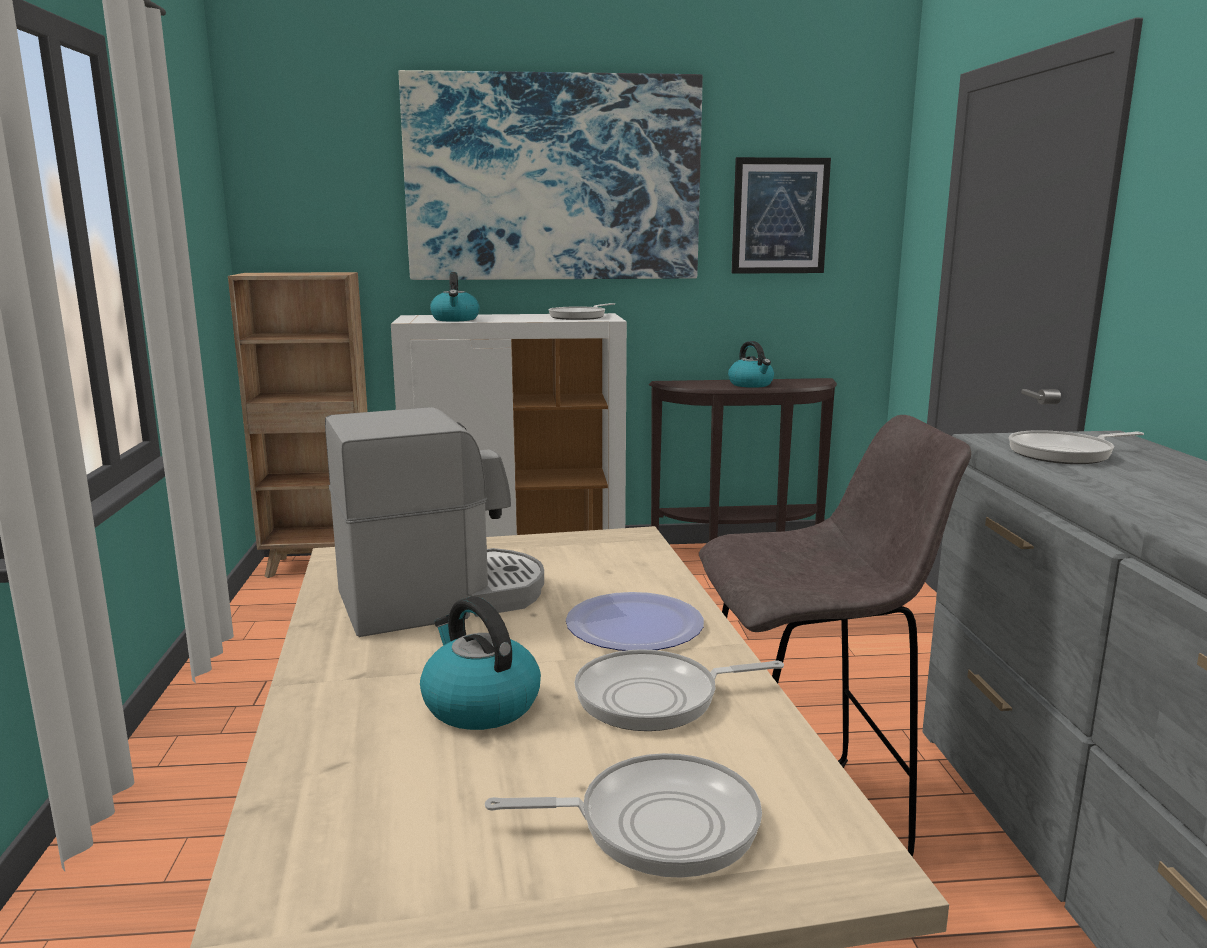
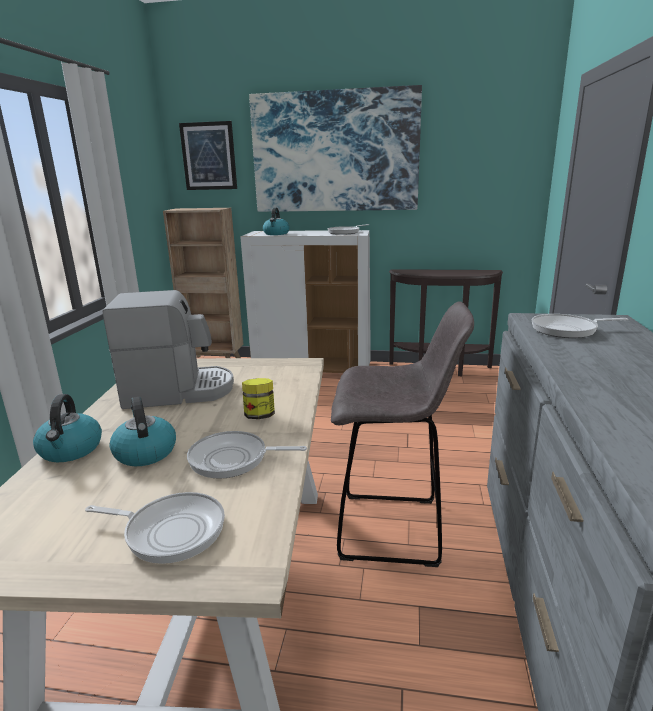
camera: 15 degrees right, 5 degrees up
(634, 625) = (259, 416): plate -> jar
(751, 384) = (446, 273): kettle -> kettle (71, 450)
(779, 216) = (470, 170): picture -> picture (209, 156)

